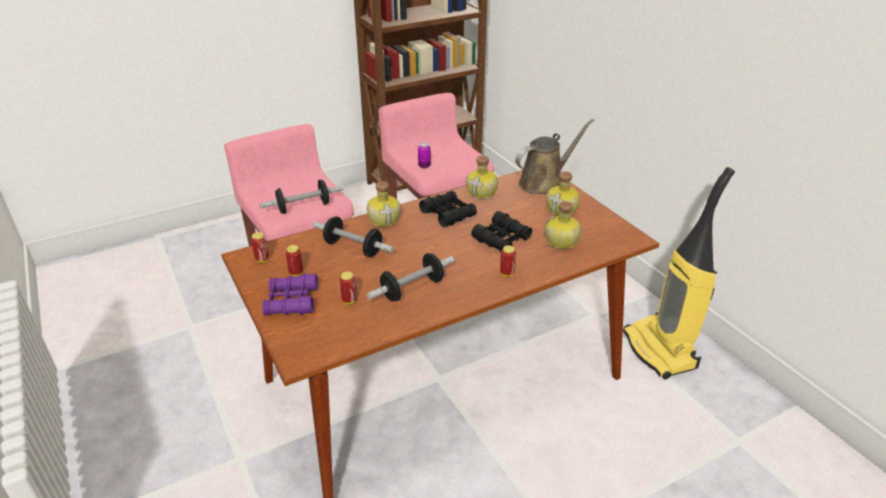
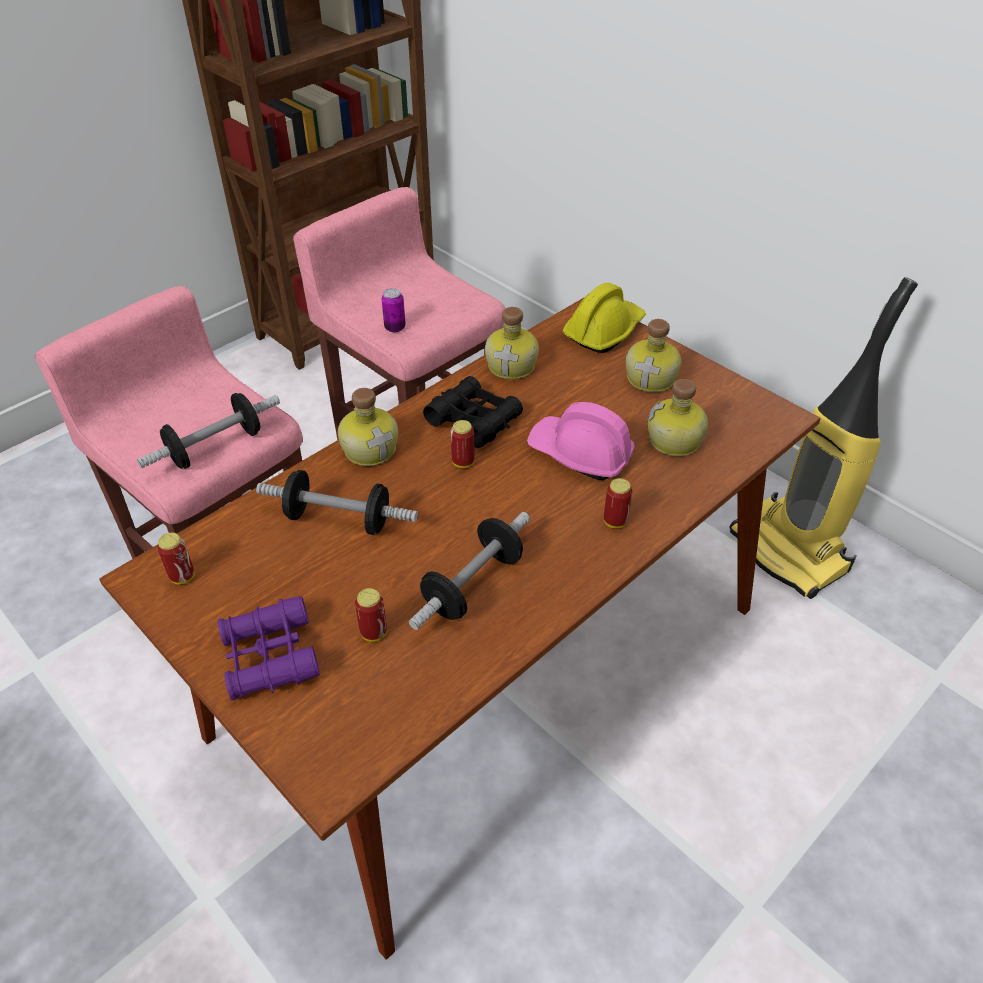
camera: 15 degrees left, 10 degrees up
(296, 273) = (256, 593): can -> can (463, 462)
(501, 239) = (580, 454): black binoculars -> pink hard hat
(544, 182) = (603, 331): brown watering can -> yellow hard hat

